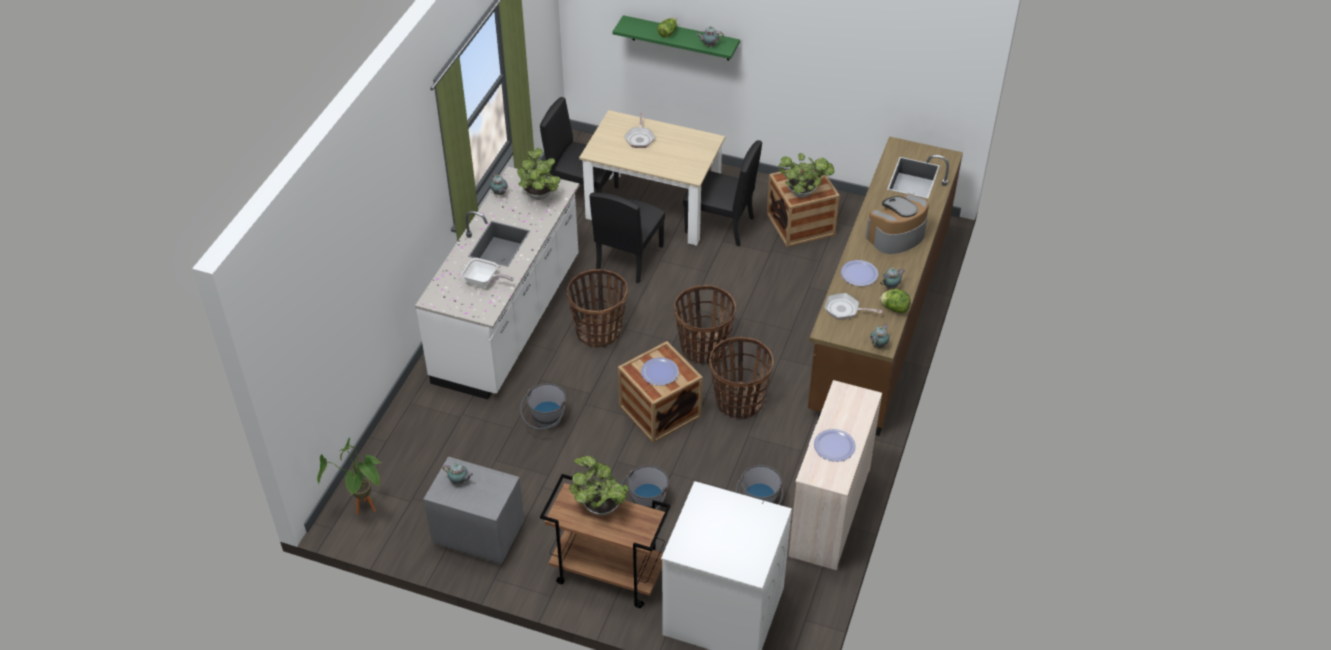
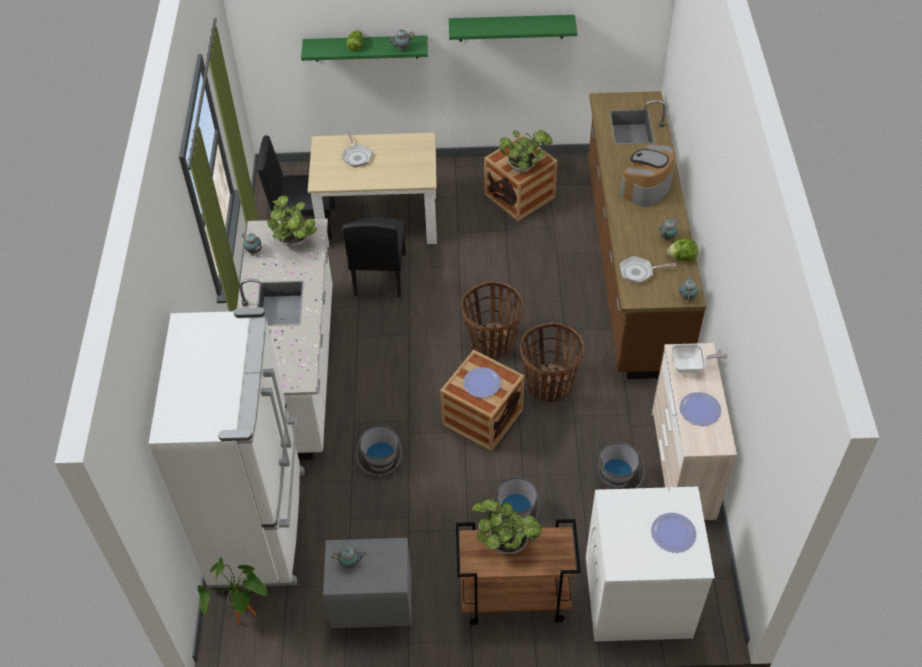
camera: 20 degrees left, 5 degrees up
(415, 441) = (261, 526): none -> white fridge
(484, 282) = (284, 348): frying pan -> frying pan (690, 366)
(599, 331) = (386, 356): basket -> none
(719, 225) = (447, 218): black chair -> none
(822, 51) = (511, 27): none -> green shelf
(859, 274) = (633, 233): plate -> plate (673, 533)

